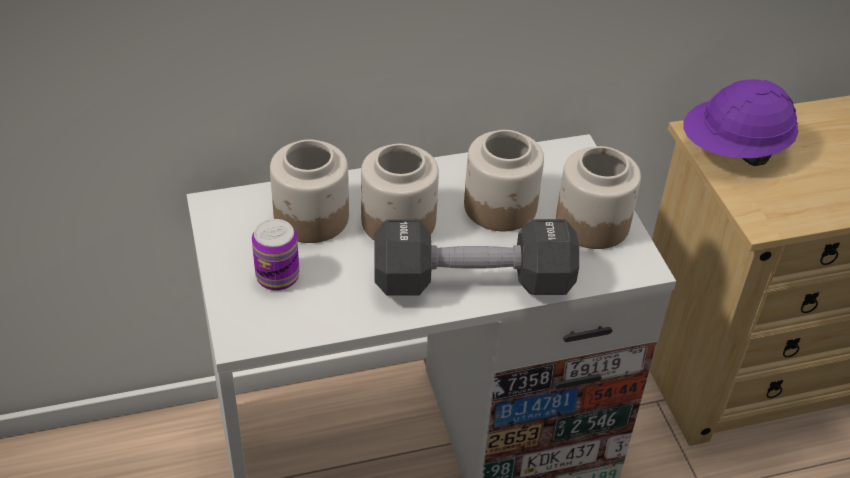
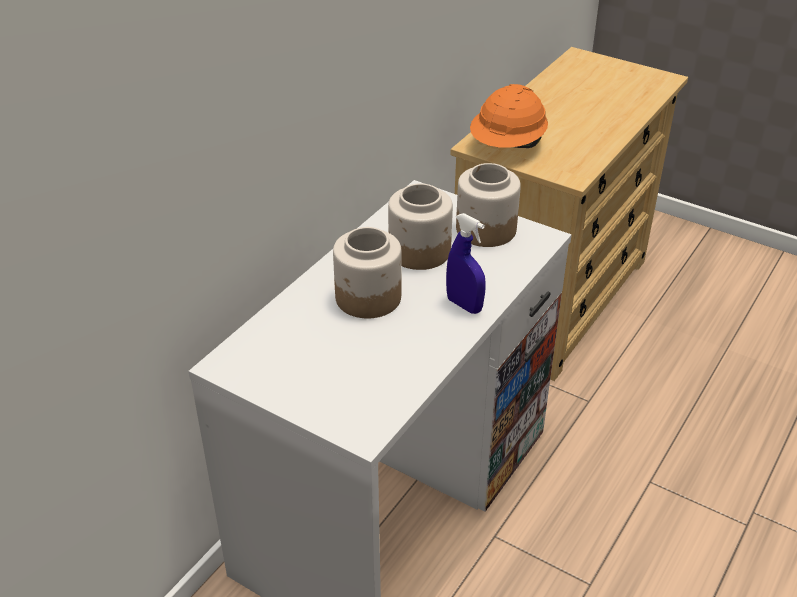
camera: 40 degrees left, 5 degrees down
(277, 277) = (335, 381): can -> none
(311, 218) = (306, 331): jar -> none
(472, 283) = (464, 305): black dumbbell -> blue spray bottle
(734, 151) = (508, 146): purple hard hat -> orange hard hat

